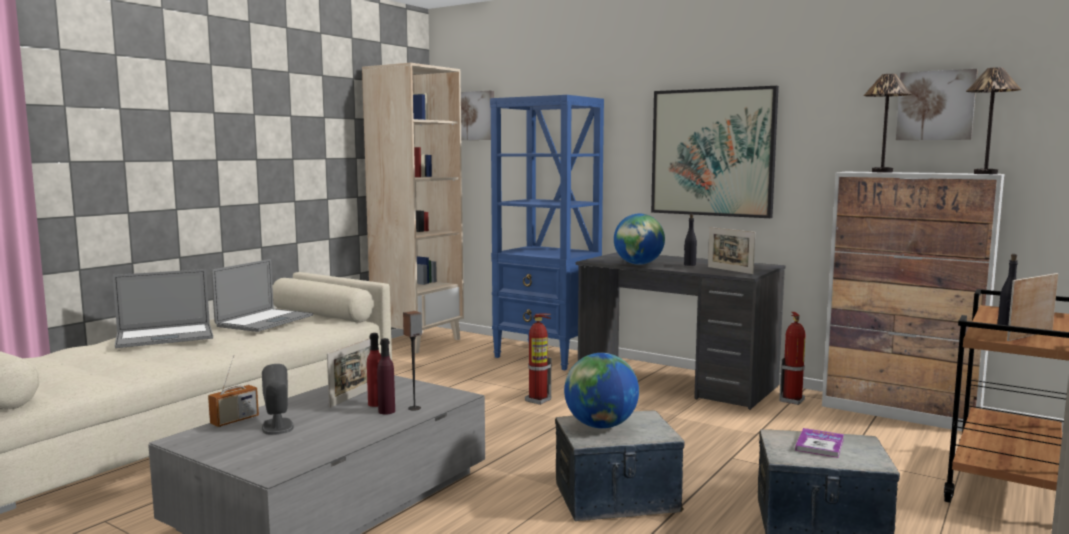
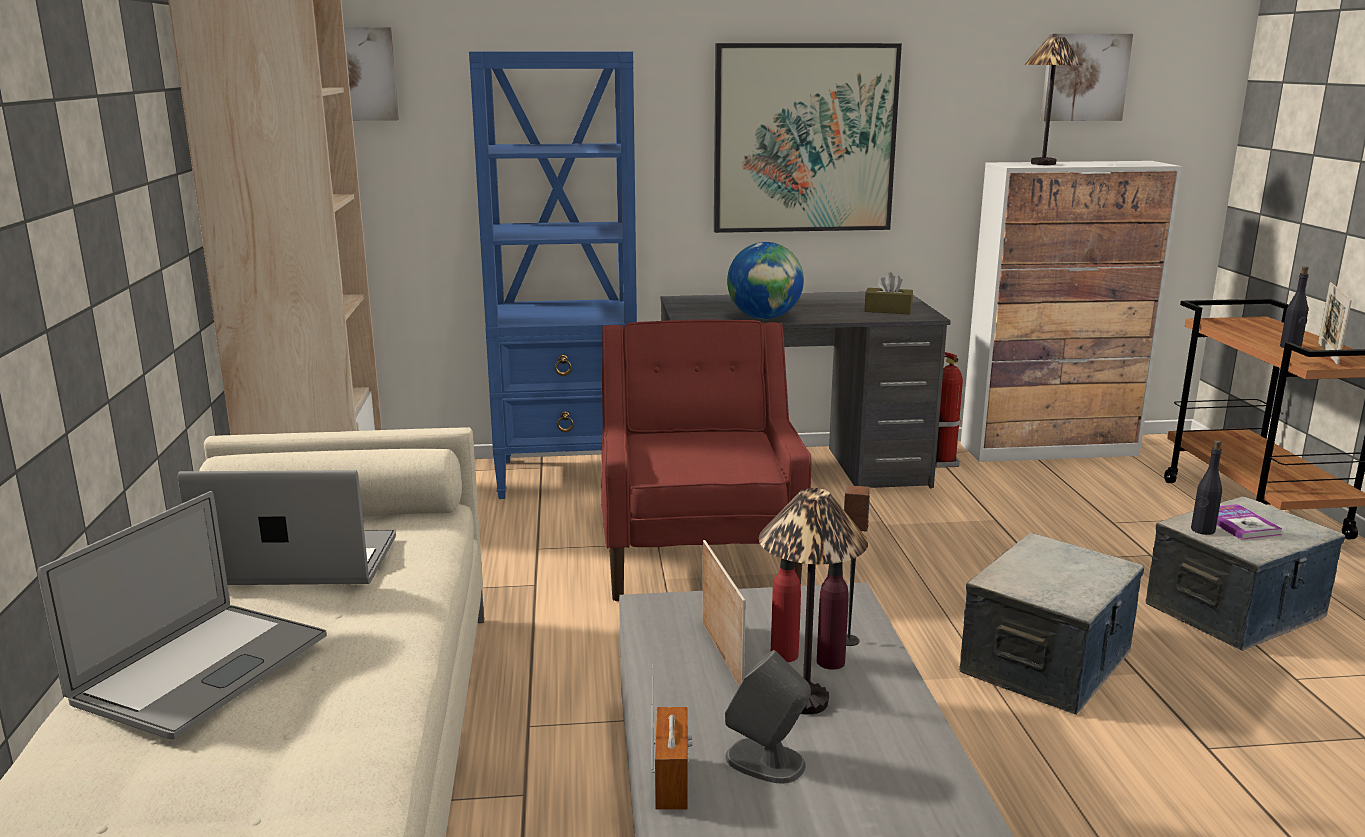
camera: 40 degrees left, 10 degrees up
(265, 321) = (300, 561): laptop -> laptop turned 75 degrees counterclockwise
(538, 400) = (699, 554): fire extinguisher -> red armchair
(600, 426) = (1041, 577): globe -> none
(689, 265) = (819, 308): black bottle -> black bottle (1202, 530)
(729, 270) = (888, 310): picture frame -> brown tissue box
(986, 174) = (1156, 163): table lamp -> table lamp (807, 701)

